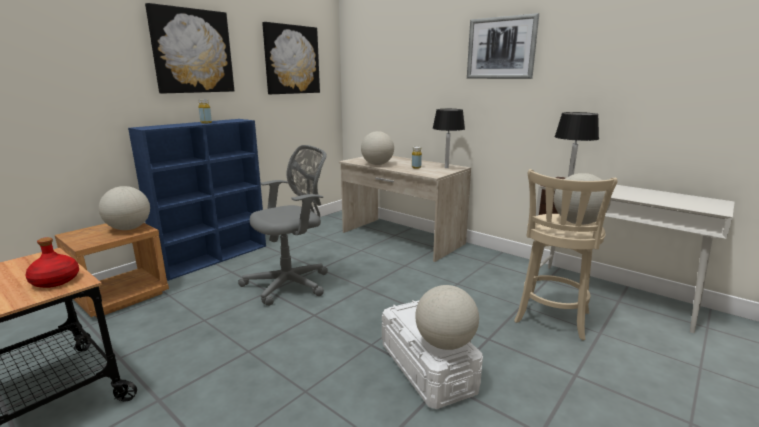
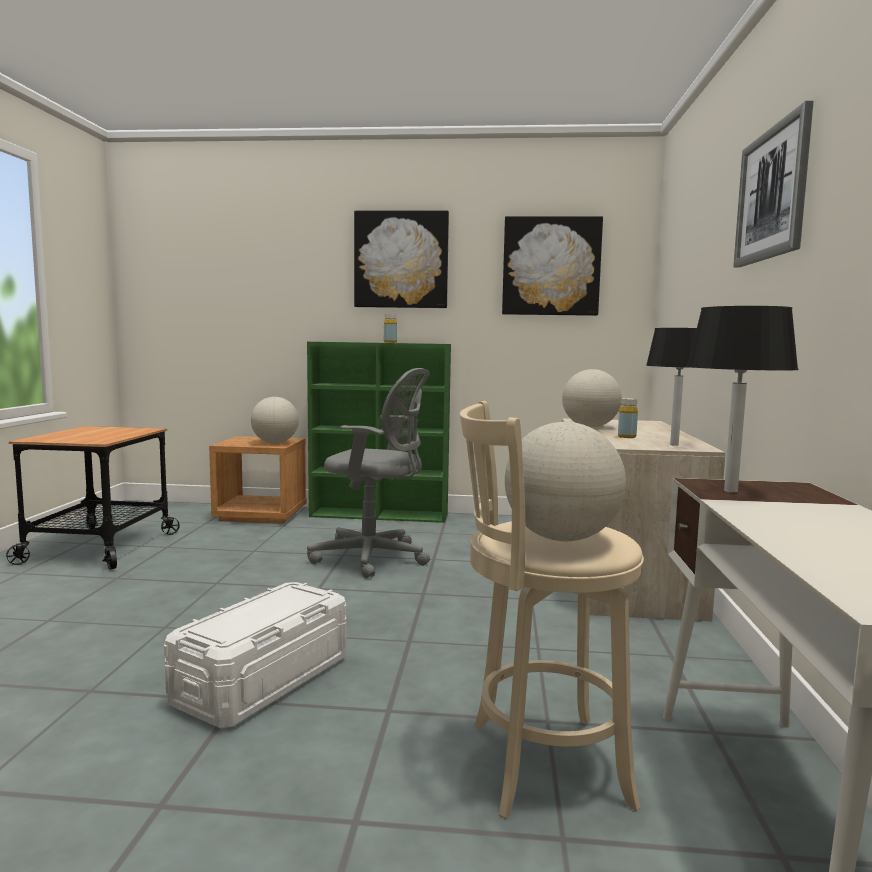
camera: 55 degrees right, 10 degrees down
(56, 281) = (100, 438): red bottle -> none
(215, 257) = (380, 515): blue bookcase -> green bookcase
(445, 343) = (225, 626): globe -> none

